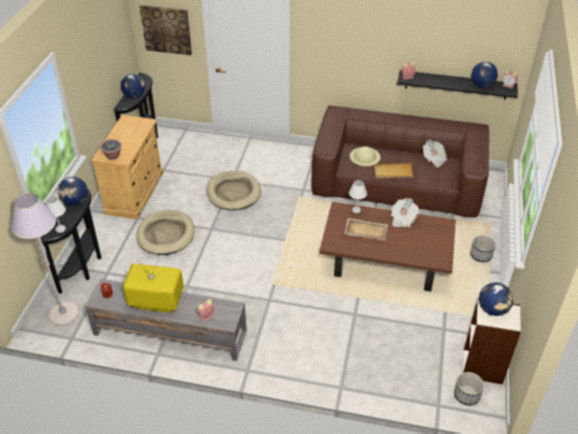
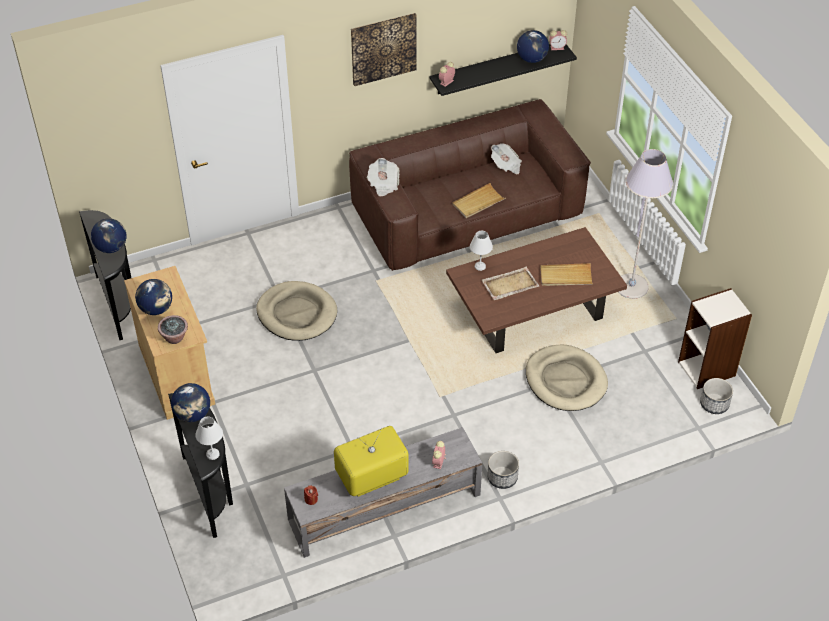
camera: 35 degrees left, 5 degrees up
(63, 314) = (245, 556): grey floor lamp -> grey floor lamp (631, 287)
(166, 29) = (115, 140): picture -> picture (383, 48)
(166, 234) = (268, 404): beige dog bed -> beige dog bed (565, 380)
(365, 156) = (432, 197): beige hat -> none
(402, 219) = (535, 253): newspaper -> newspaper (383, 184)
(410, 244) = (565, 276): none -> beige tray
(480, 255) = (617, 254): planter -> planter (502, 478)
(493, 309) = (713, 305): globe -> globe (156, 309)

